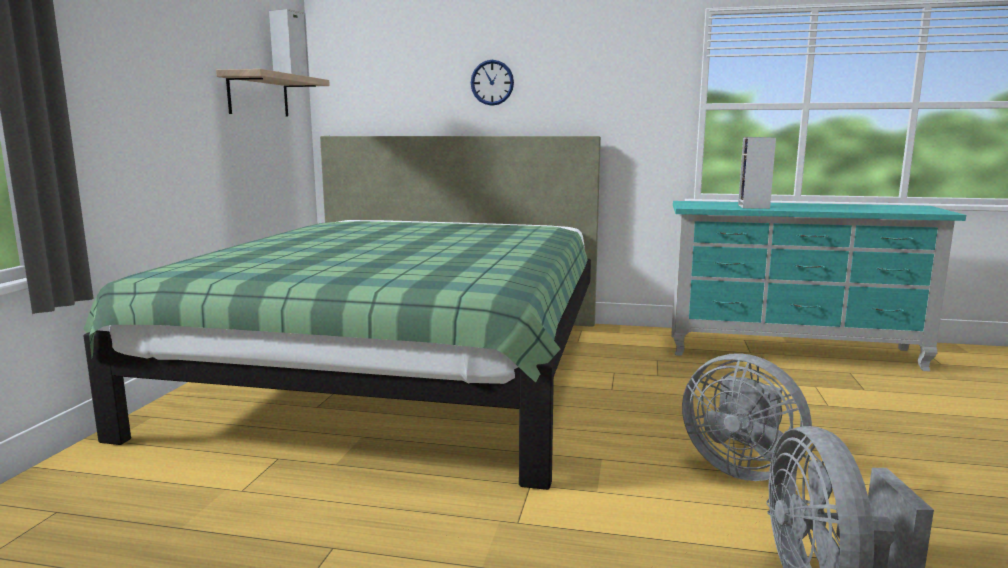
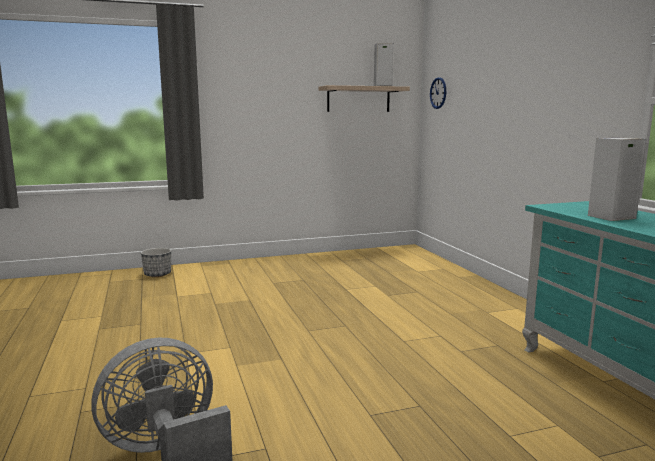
camera: 60 degrees right, 0 degrees up
(67, 490) = (158, 274): none -> planter
(402, 370) = (347, 284): green bed -> none
(492, 82) = (500, 83): wall clock -> wall clock (438, 93)
(741, 468) = (315, 406): grey fan -> none

